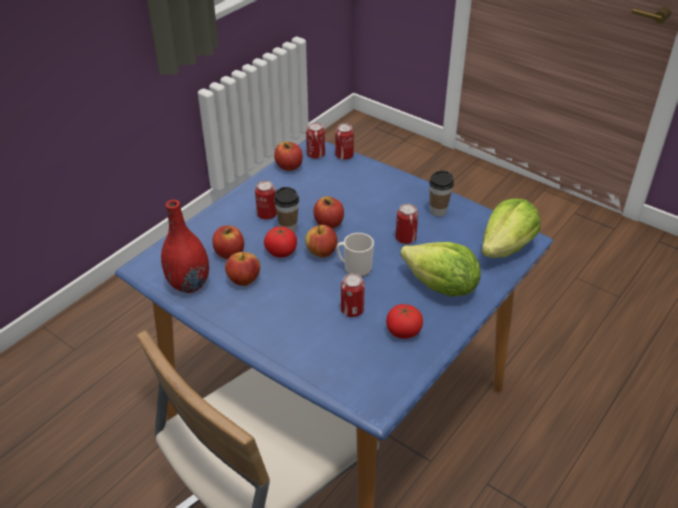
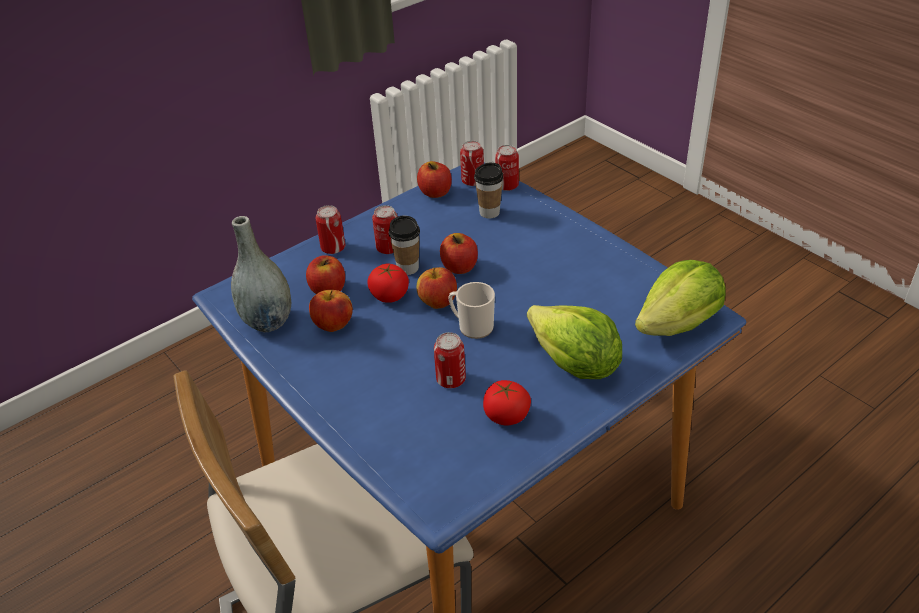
camera: 15 degrees right, 0 degrees up
(189, 284) = (268, 322): red vase -> grey vase
(405, 238) = (549, 297): can -> can (333, 248)
(438, 211) = (602, 267): cup -> cup (489, 212)

